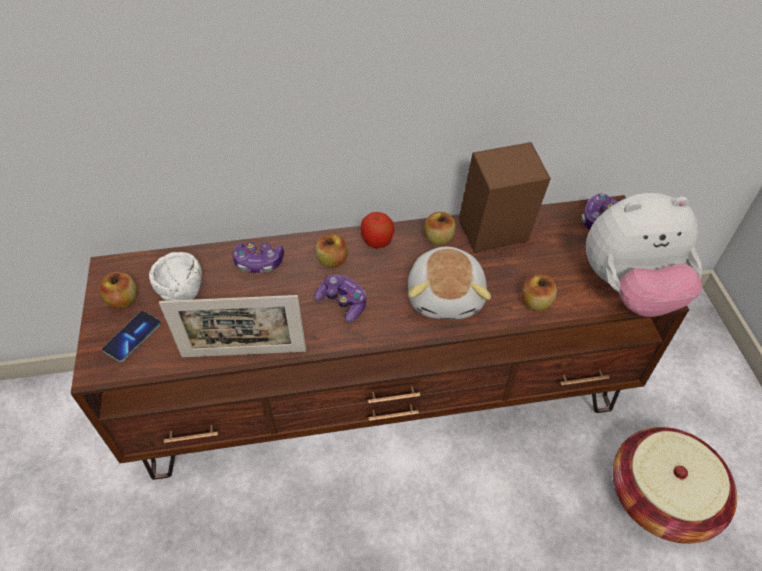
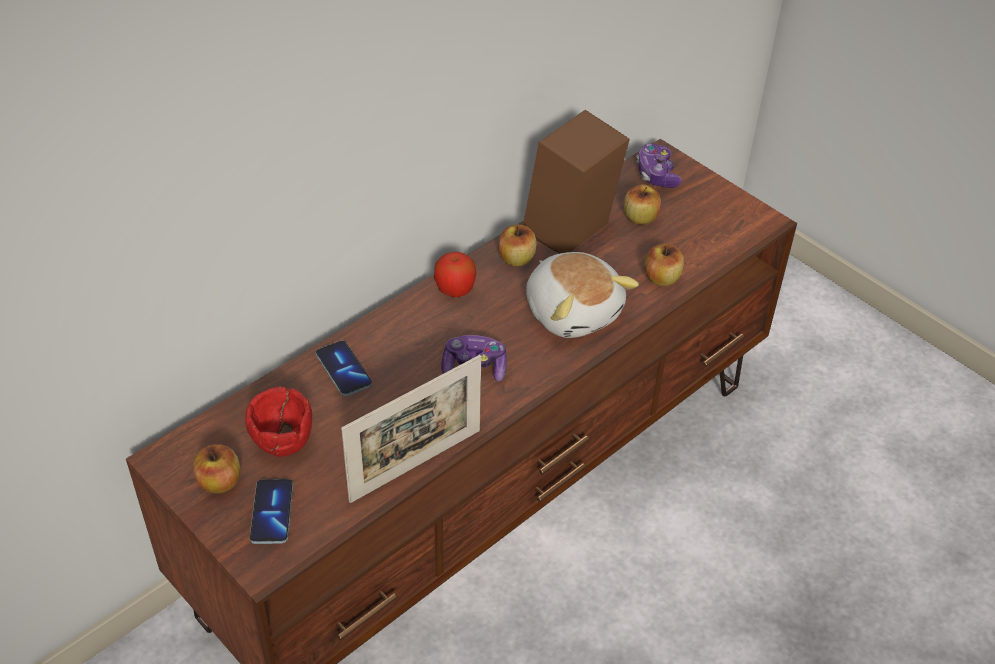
camera: 35 degrees left, 5 degrees down
(182, 291) = (282, 440): white bowl -> red bowl
(259, 263) = (343, 370): game controller -> phone
(332, 261) = (424, 330): apple -> apple (640, 218)
(629, 289) = (734, 227): plush toy -> none
(661, 497) = (837, 444): basket -> none

